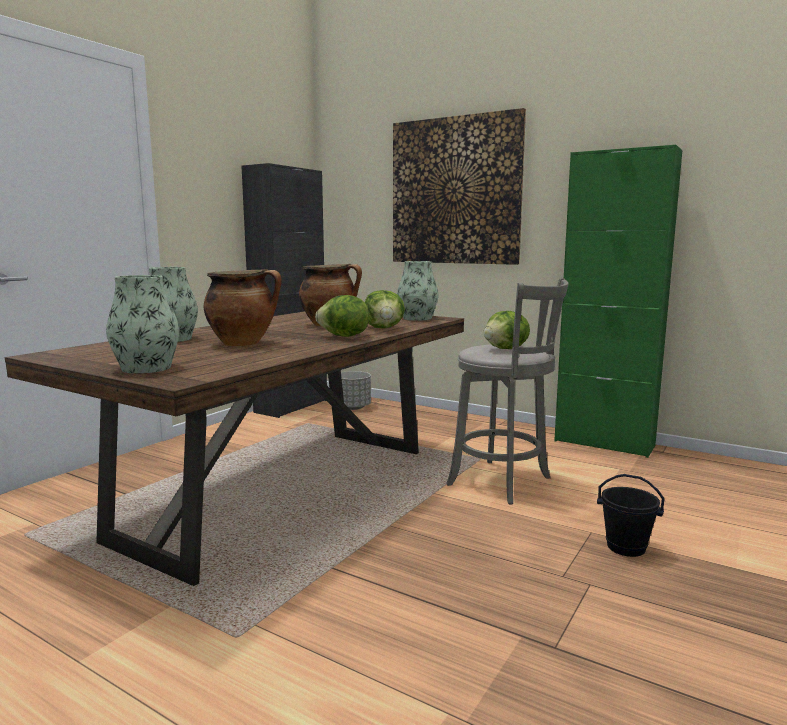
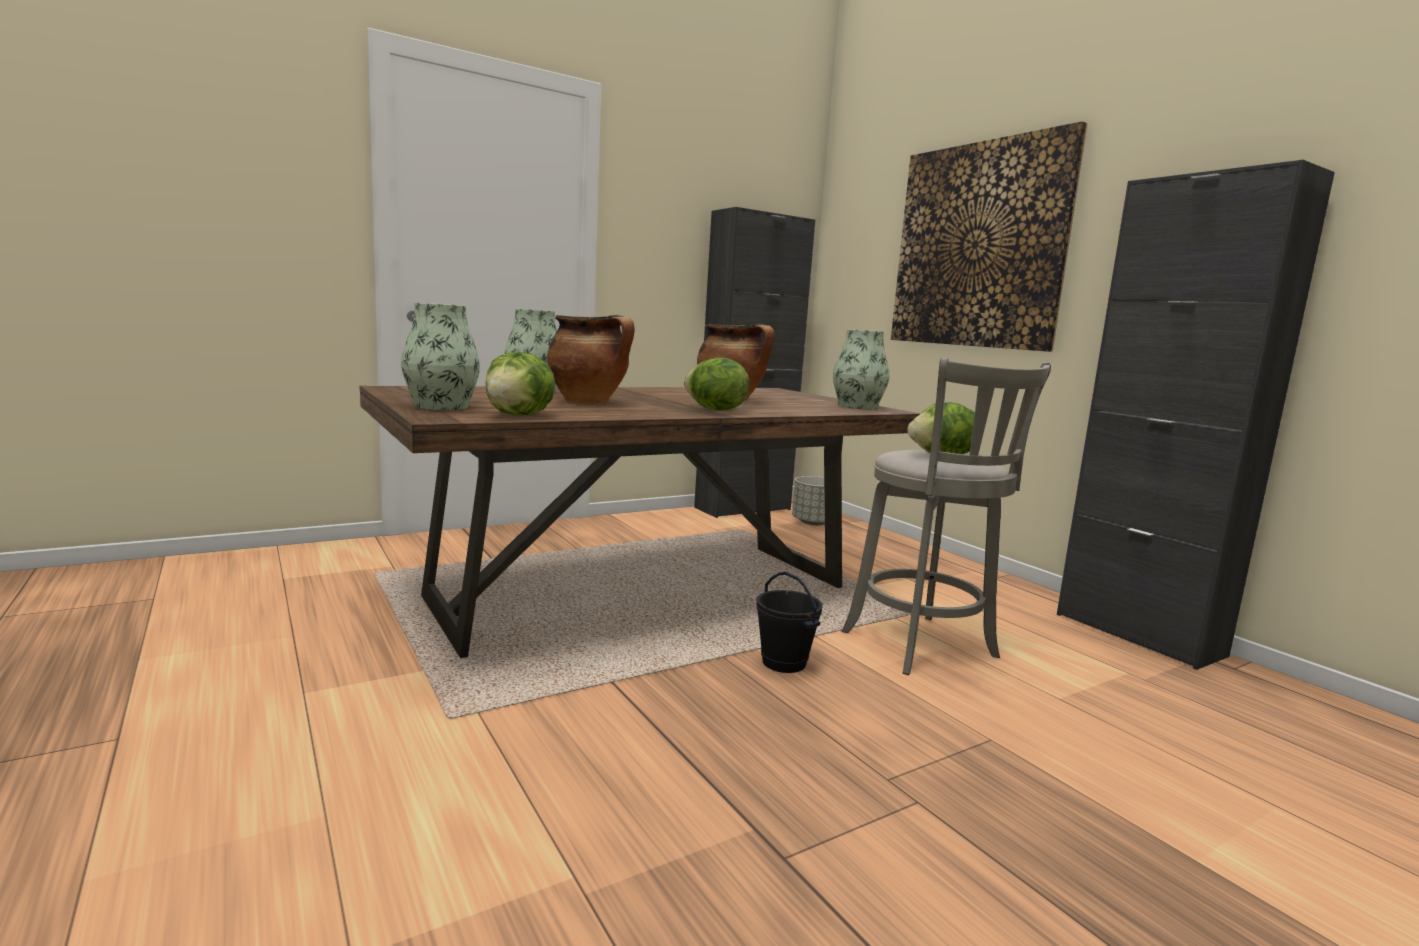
camera: 25 degrees right, 0 degrees up
(384, 328) = (786, 410): lettuce -> lettuce (520, 415)
(604, 443) = (1138, 634): green cabinet -> black cabinet
(626, 547) = (1026, 774): black bucket -> black bucket (784, 663)

